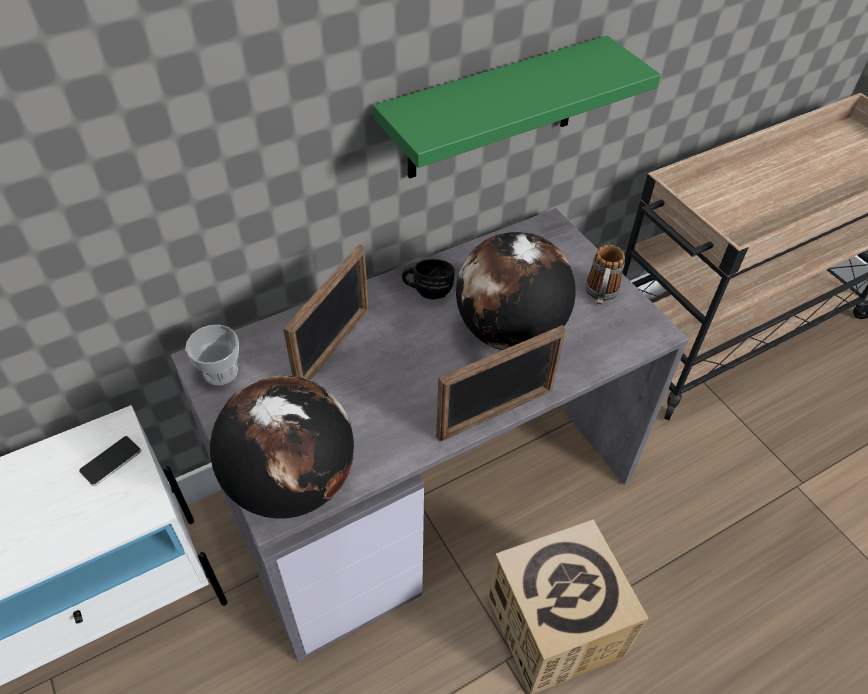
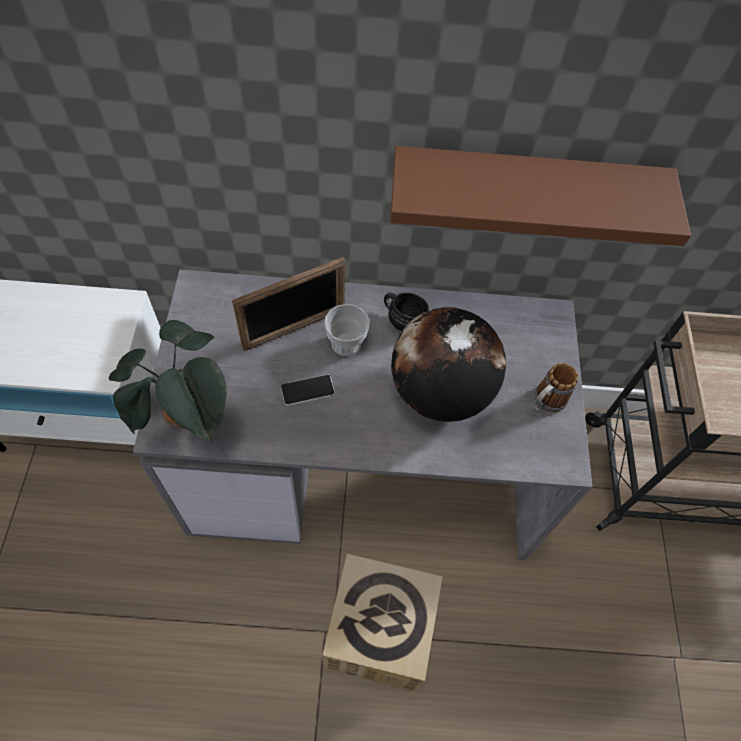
camera: 30 degrees right, 10 degrees up
(111, 461) = (105, 326): phone -> phone (307, 390)
(220, 372) = (202, 303): cup -> cup (346, 343)
(291, 482) = (187, 418): globe -> potted plant
(493, 110) = (524, 192): green shelf -> brown shelf
(496, 413) = (374, 455): picture frame -> none

